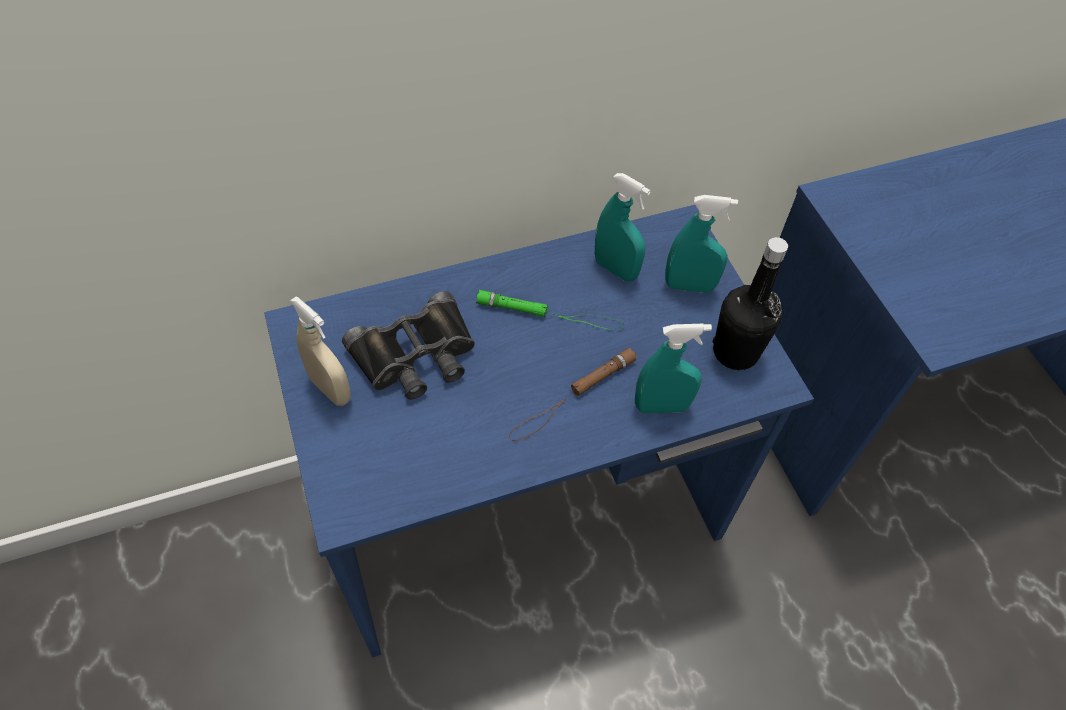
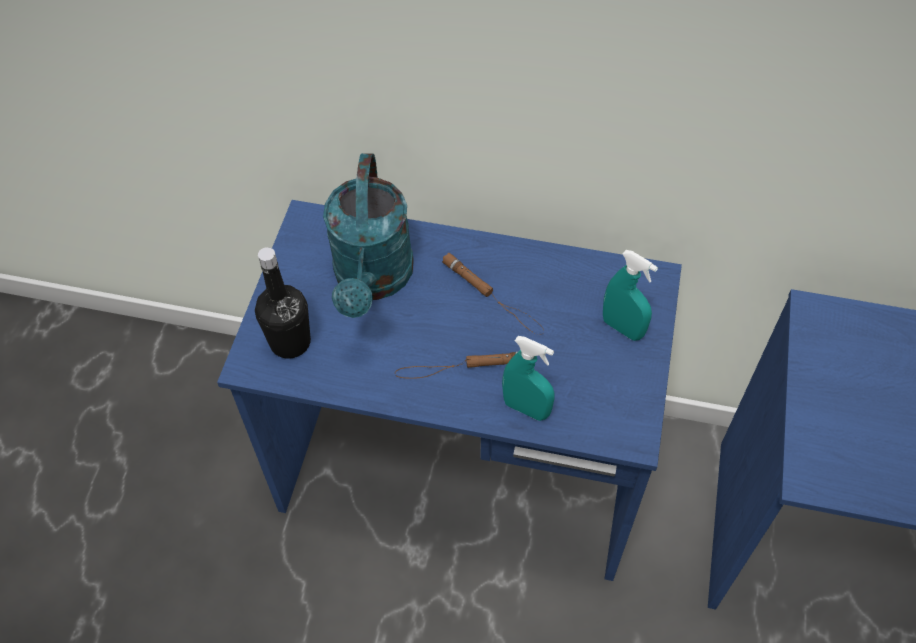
camera: 35 degrees right, 0 degrees up
(330, 389) = (298, 276): beige spray bottle -> none
(416, 355) = (372, 280): black binoculars -> turquoise watering can
(550, 313) = (493, 296): green flashlight -> brown flashlight
(615, 269) = (571, 286): turquoise spray bottle -> none
(735, 352) = (619, 398): black bottle -> black bottle (290, 342)

